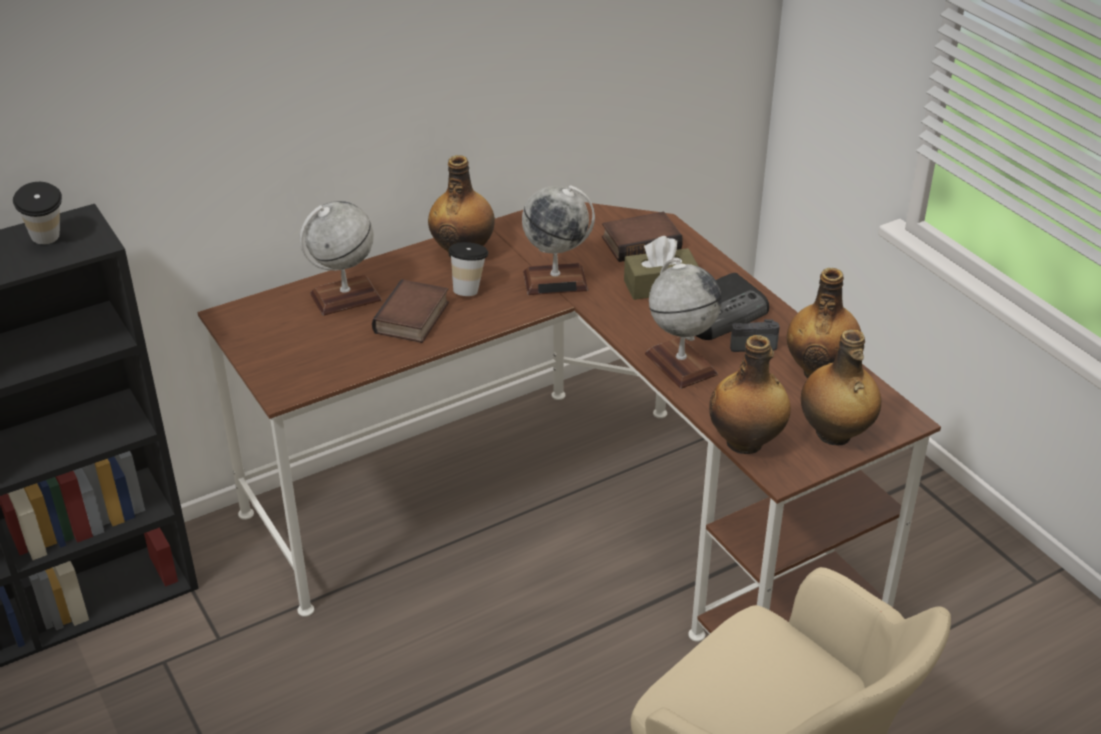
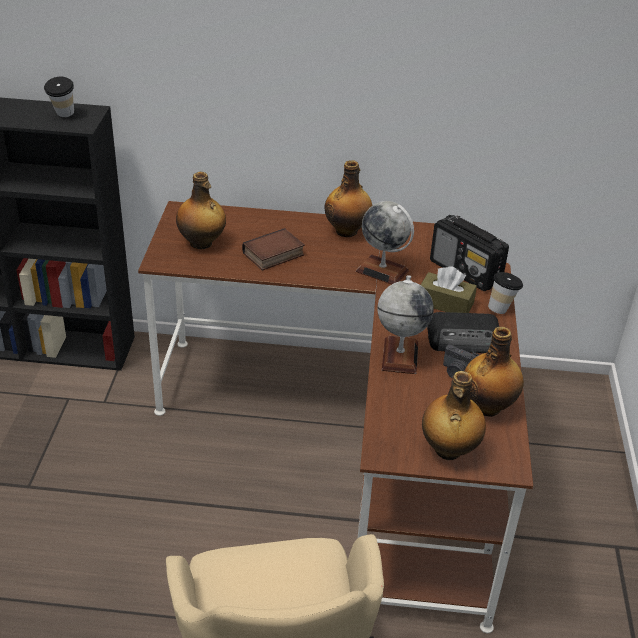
camera: 35 degrees right, 0 degrees up
(345, 297) = (251, 226): globe -> none
(469, 289) = (325, 253): cup -> cup (502, 308)
(641, 242) = (465, 272): book -> radio
(746, 442) = (383, 424): bottle -> bottle (202, 243)

